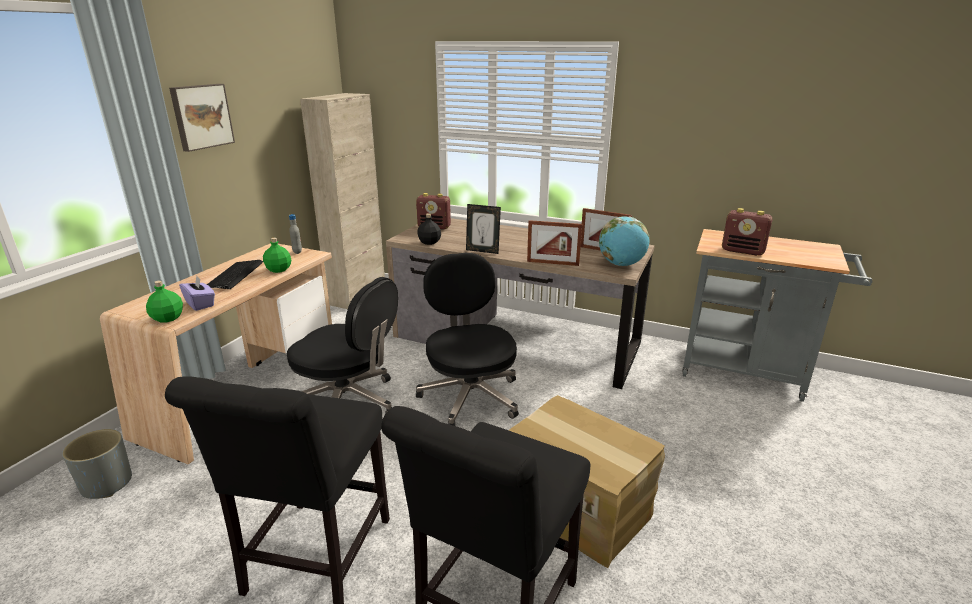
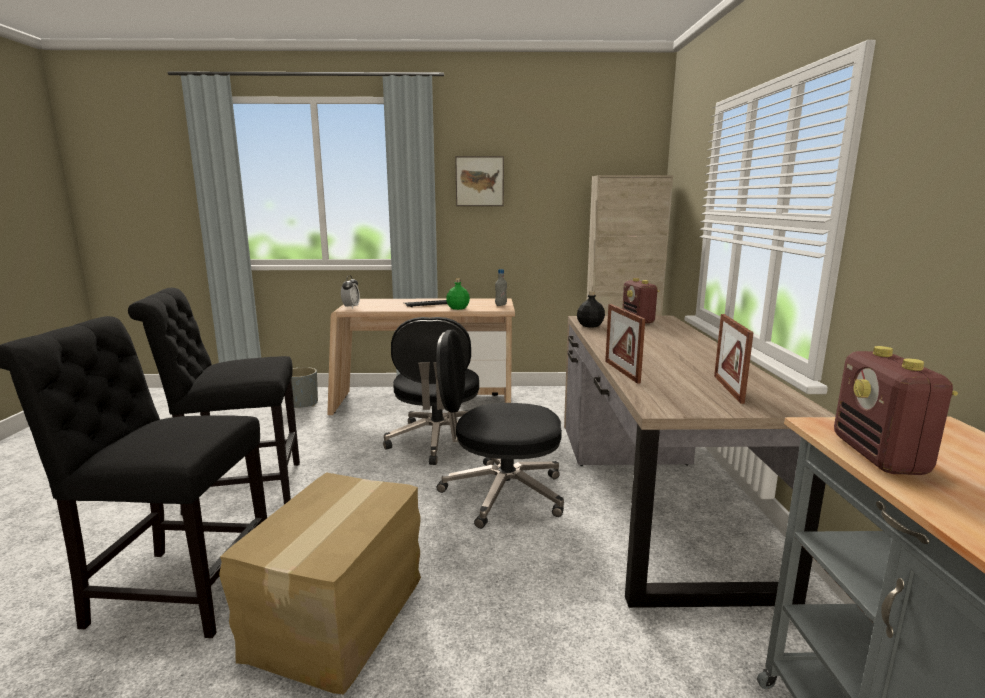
camera: 65 degrees right, 10 degrees down
(167, 318) = (351, 307): green bottle -> alarm clock
(200, 304) = (378, 307): purple tissue box -> none
(470, 396) = (501, 493): black office chair -> black office chair turned 135 degrees counterclockwise
(483, 251) = (603, 343): picture frame -> none
(621, 264) = (689, 404): globe -> none

